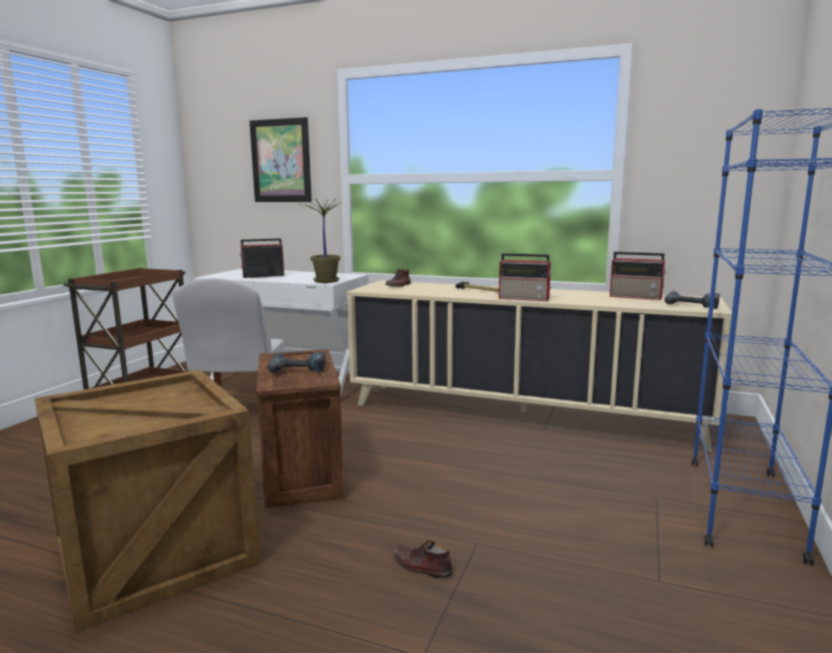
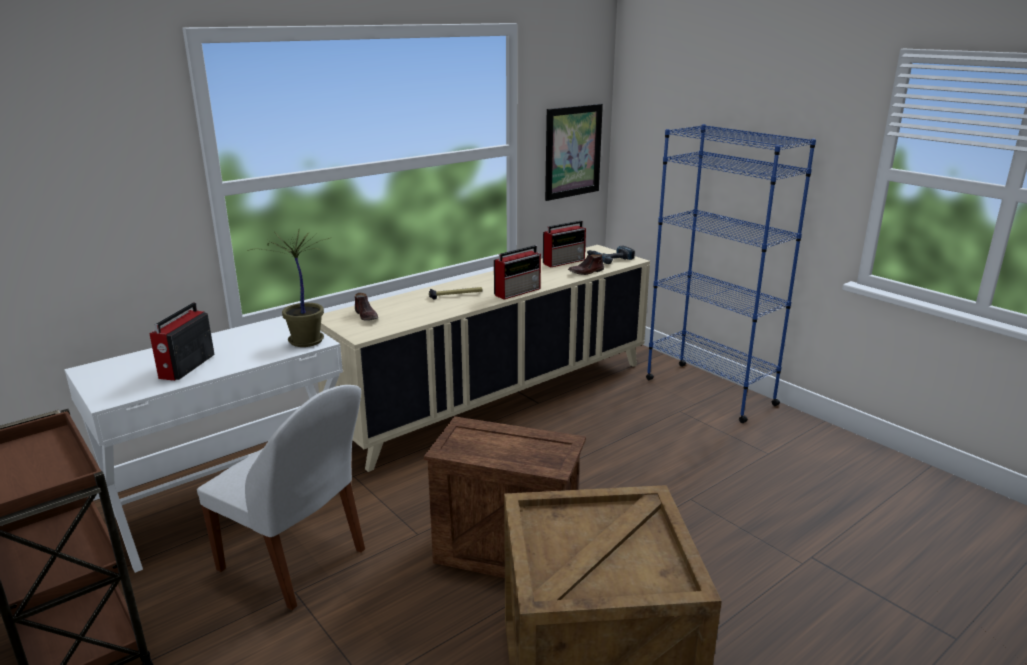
camera: 60 degrees left, 10 degrees up
(281, 161) = (90, 174): picture -> picture (573, 151)
(298, 367) = (506, 444): power drill -> none
(421, 566) = (706, 532): brown shoe -> brown shoe (586, 272)

